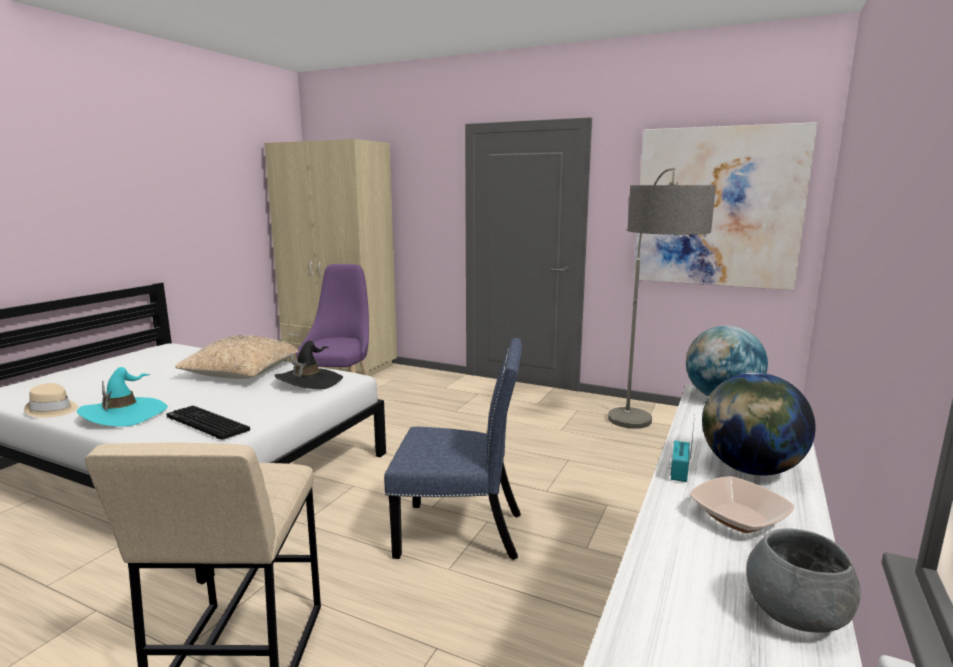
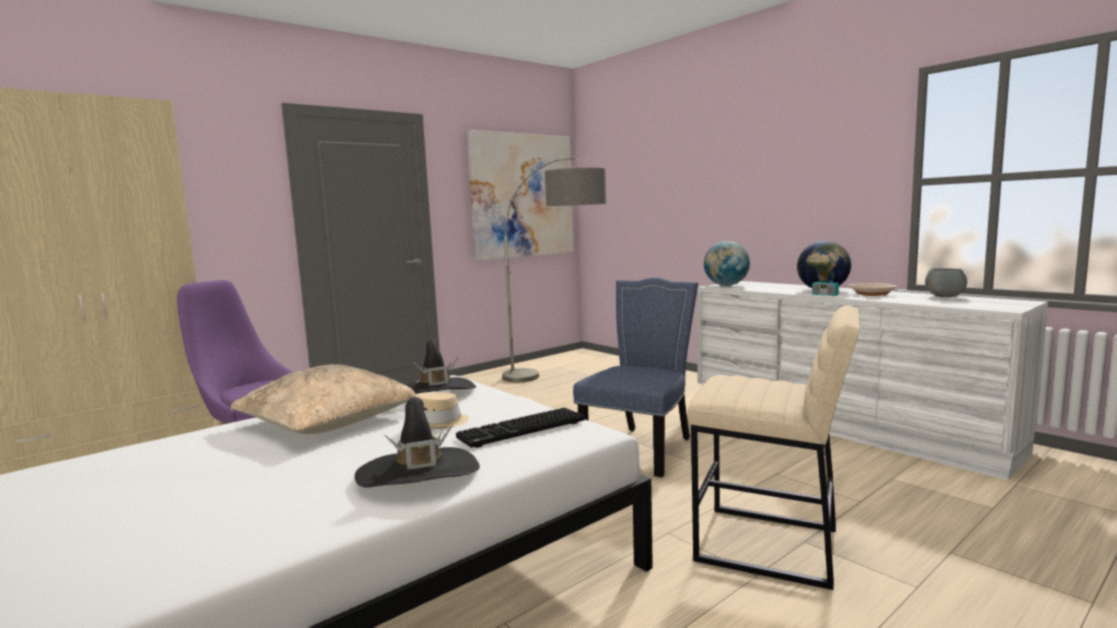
camera: 65 degrees left, 5 degrees down
(52, 410) = (301, 534): beige hat -> beige hat (440, 422)
(124, 414) = (419, 474): turquoise hat -> black hat

